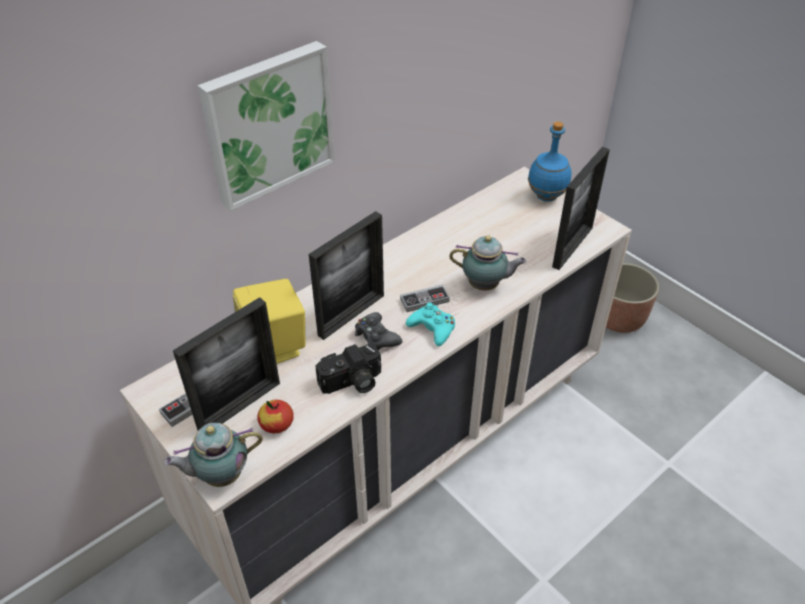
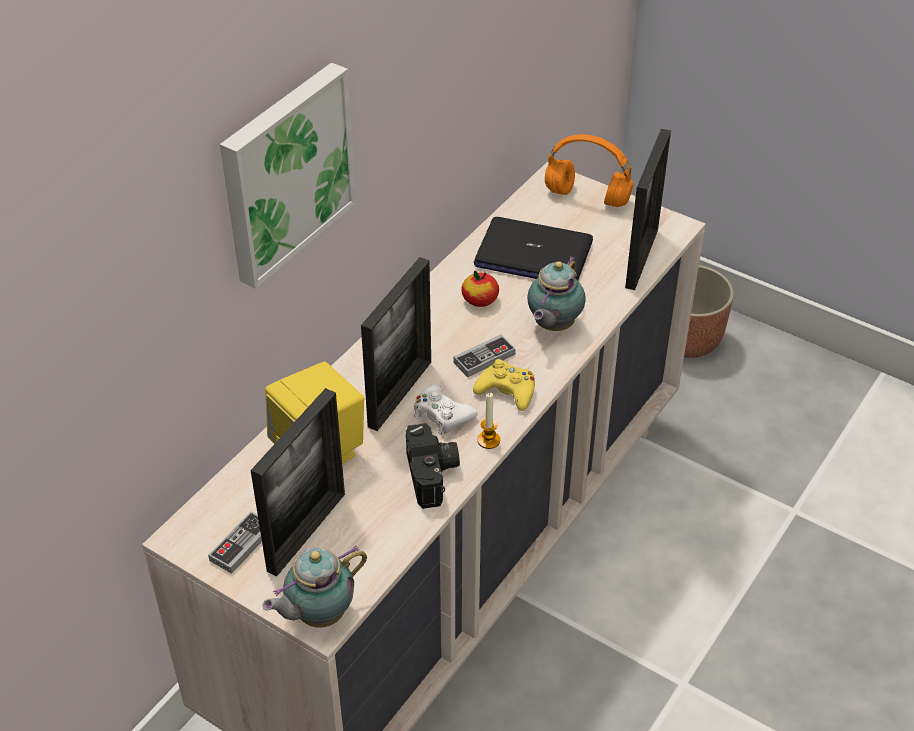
camera: 15 degrees left, 0 degrees up
(277, 424) = (362, 542): apple -> apple (480, 300)
(352, 383) = (434, 475): camera -> camera turned 60 degrees counterclockwise
(376, 337) = (442, 415): black game controller -> white game controller
(404, 364) = (488, 440): none -> candle
(432, 328) = (507, 391): turquoise game controller -> yellow game controller
(485, 285) = (552, 326): teapot -> teapot turned 120 degrees clockwise
(489, 230) = (533, 254): none -> laptop
(546, 196) = (589, 197): blue bottle -> orange headphones

